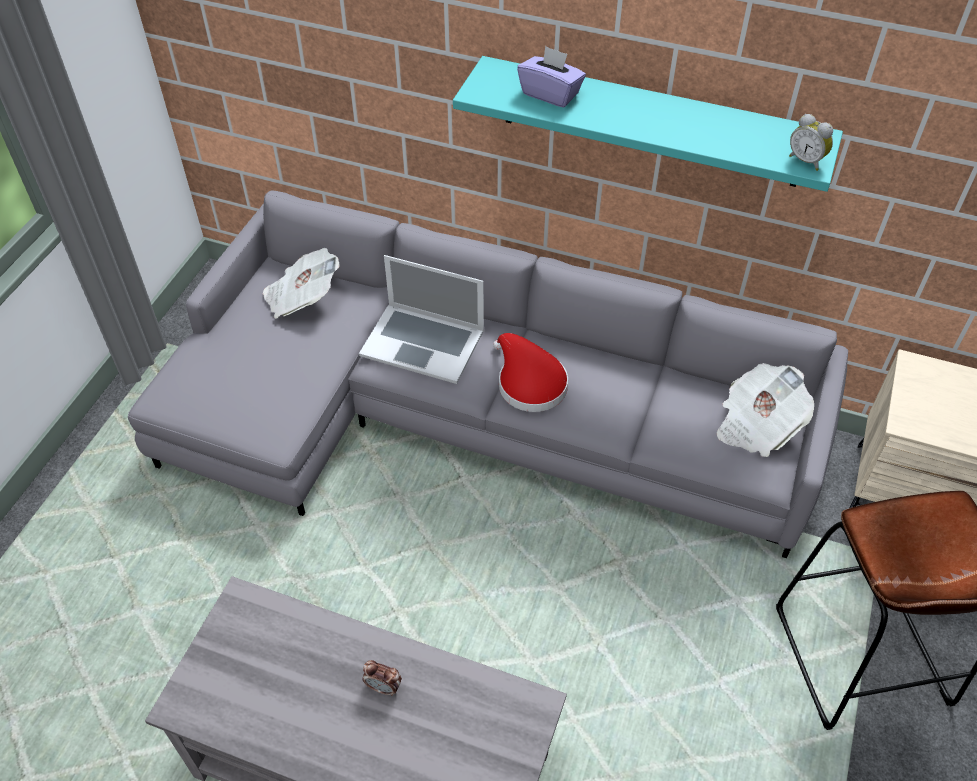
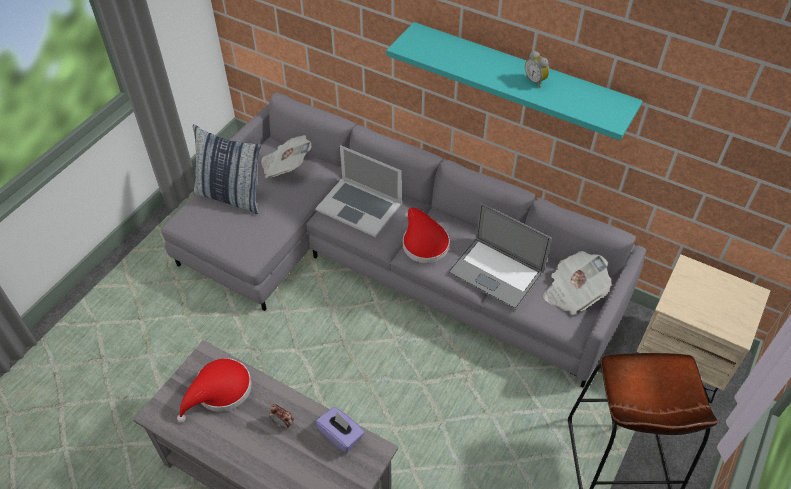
camera: 10 degrees right, 0 degrees up
(228, 352) = (231, 196): none -> pillow
(274, 653) = (219, 391): none -> red hat
(550, 94) = (451, 53): purple tissue box -> purple tissue box (341, 435)
(641, 412) = (495, 273): none -> laptop
(806, 160) = (610, 118): alarm clock -> alarm clock (536, 81)

